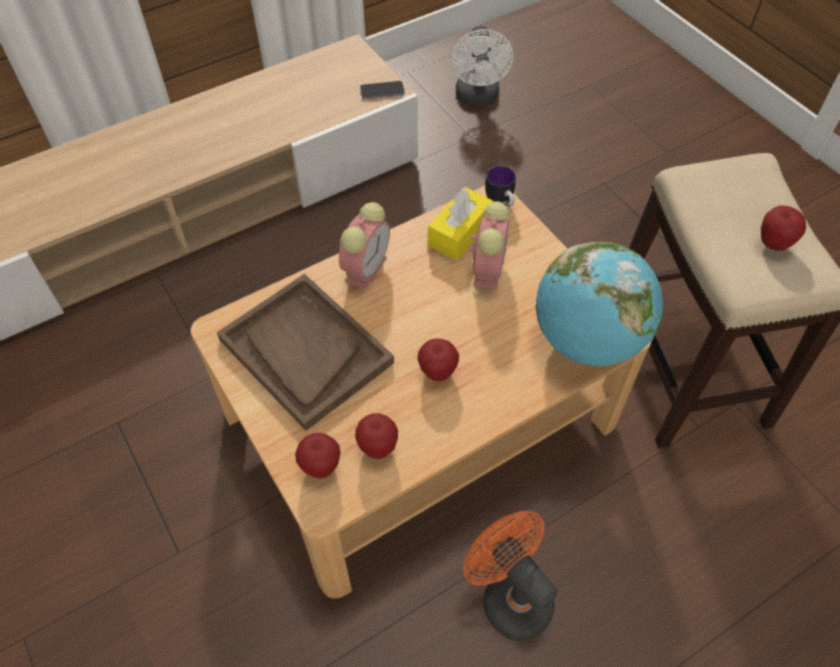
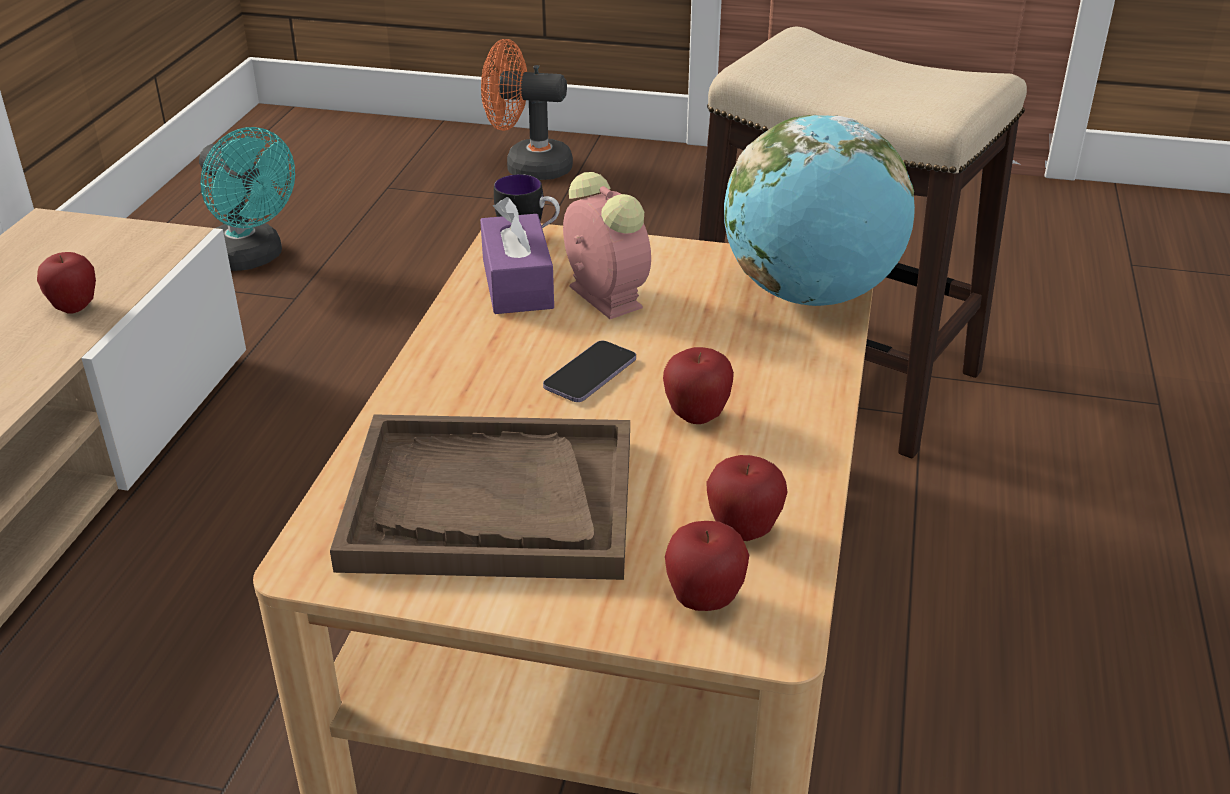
camera: 45 degrees left, 20 degrees down
(366, 267) = (443, 375): alarm clock -> none
(382, 91) = (161, 245): phone -> phone (590, 374)
(460, 233) = (517, 283): yellow tissue box -> purple tissue box
(478, 98) = (252, 259): white fan -> turquoise fan
(509, 595) = (972, 714): orange fan -> orange fan (527, 167)
(773, 244) = (908, 78): apple -> apple (75, 308)

